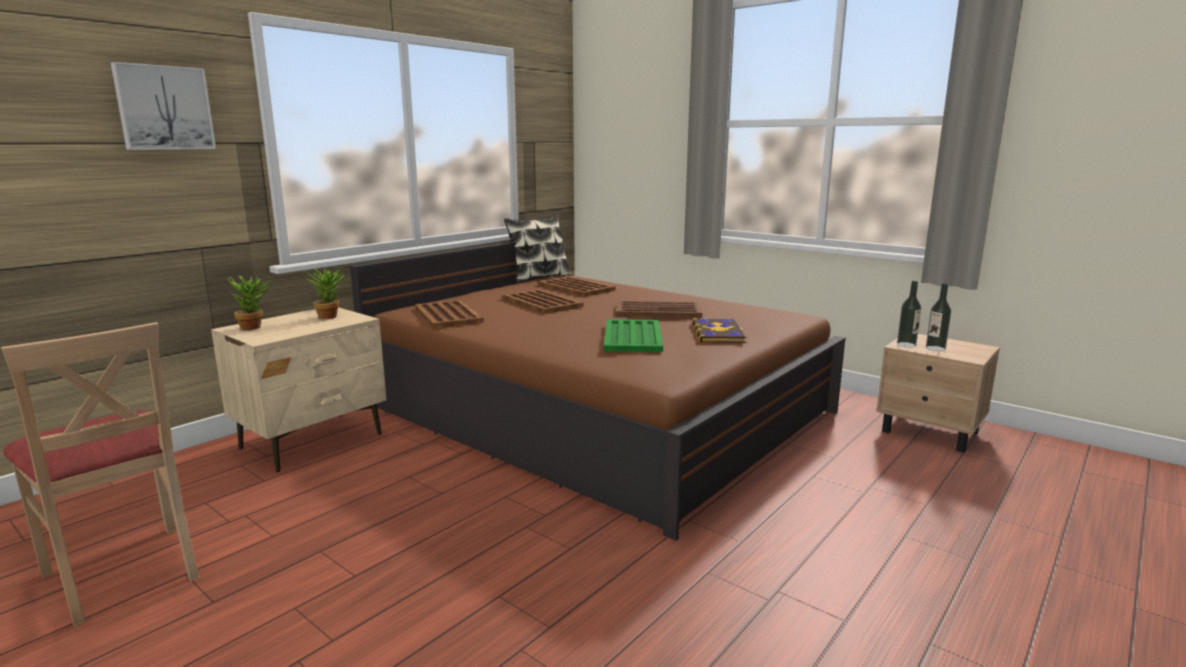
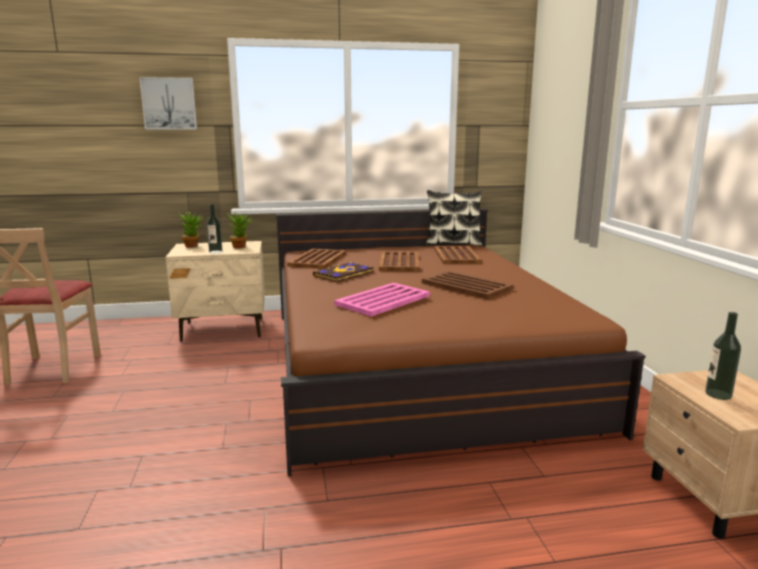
camera: 40 degrees right, 0 degrees up
(633, 336) = (384, 300): green tray -> pink tray
(718, 333) = (462, 314): book -> book (344, 274)
(906, 344) = (688, 380): bottle -> bottle (215, 252)

